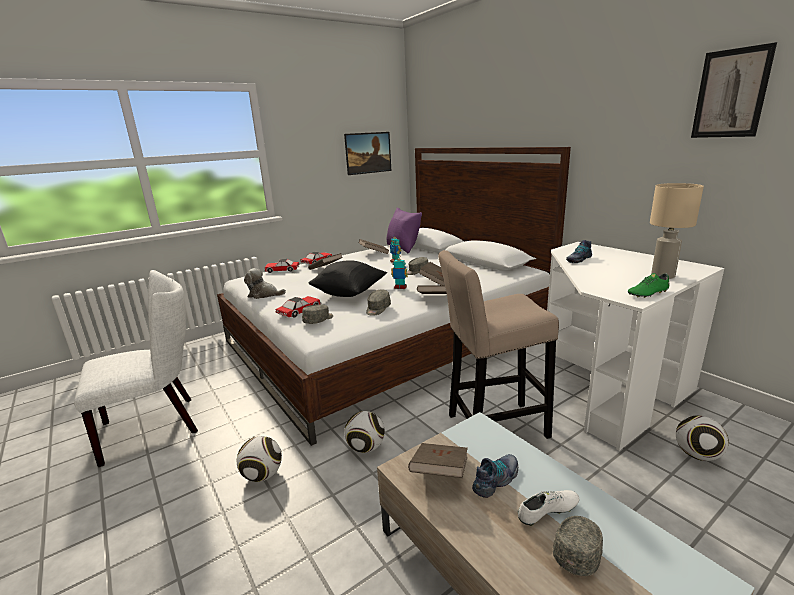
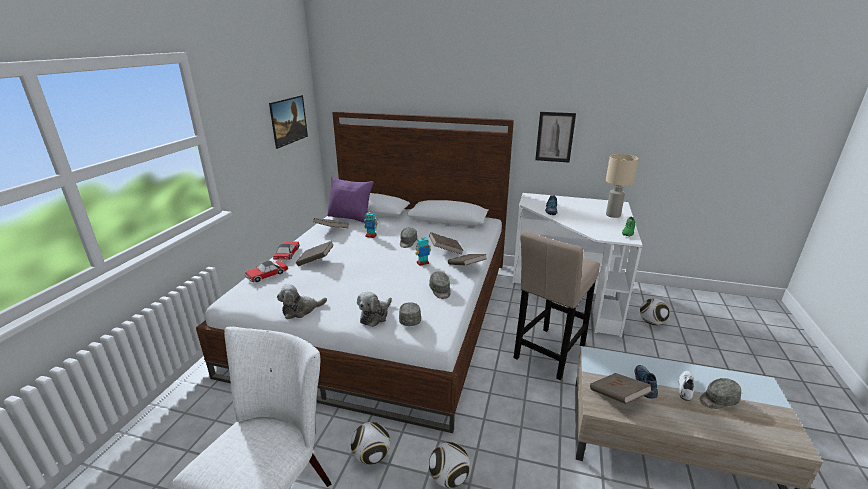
camera: 40 degrees left, 5 degrees up
(299, 311) = (375, 316): toy car -> plush toy
(350, 293) = (388, 282): black pillow -> none
(365, 447) = (492, 411): football -> football (371, 456)
(579, 551) = (717, 400): grey cap -> grey cap turned 105 degrees counterclockwise
(730, 94) = (628, 92): picture -> picture (555, 137)

